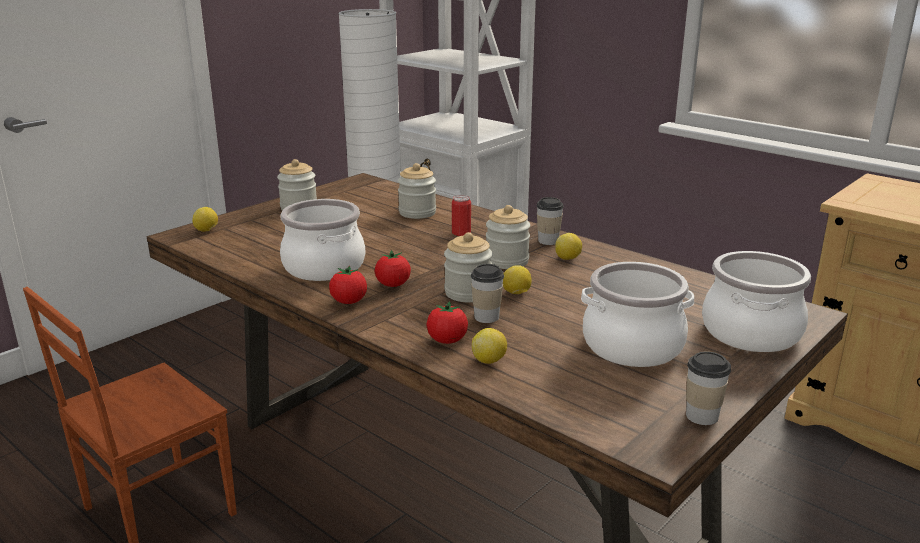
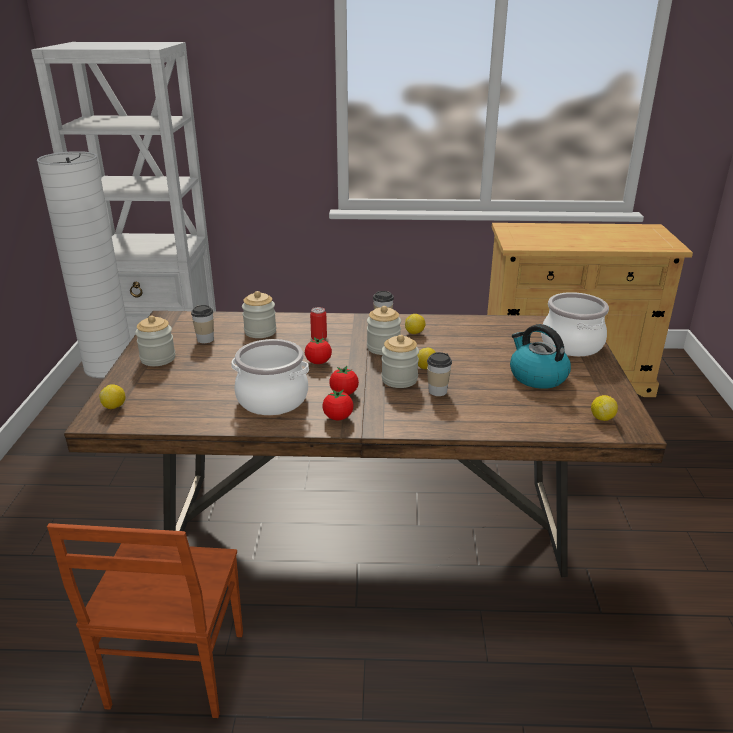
camera: 40 degrees left, 5 degrees up
(447, 340) = (443, 416): tomato -> tomato (318, 362)
(489, 360) = (486, 418): lemon -> lemon (602, 418)
(632, 346) = (537, 376): cooking pot -> kettle
(702, 416) = (623, 401): cup -> cup (205, 339)

